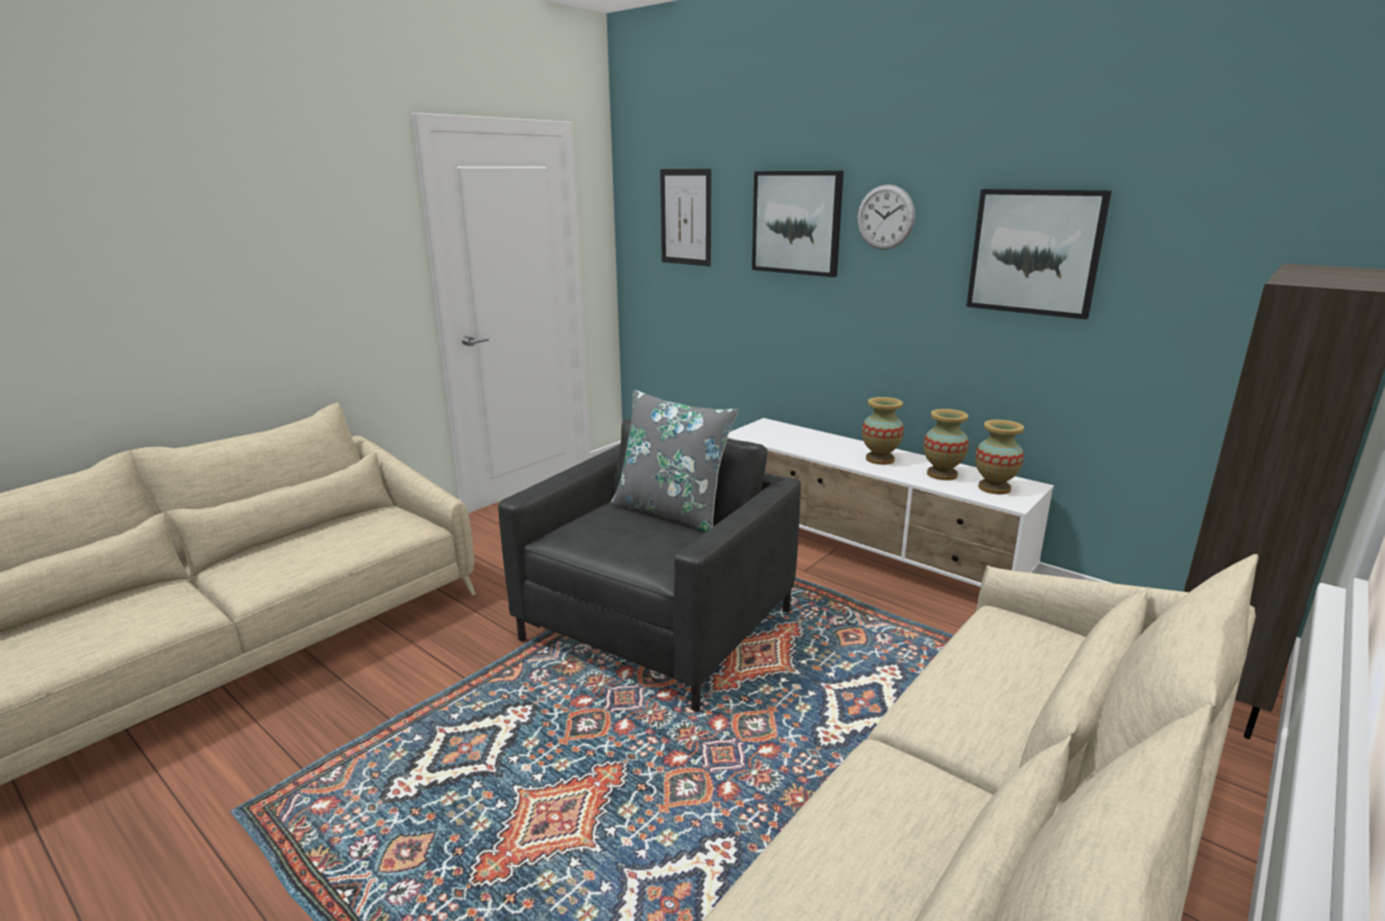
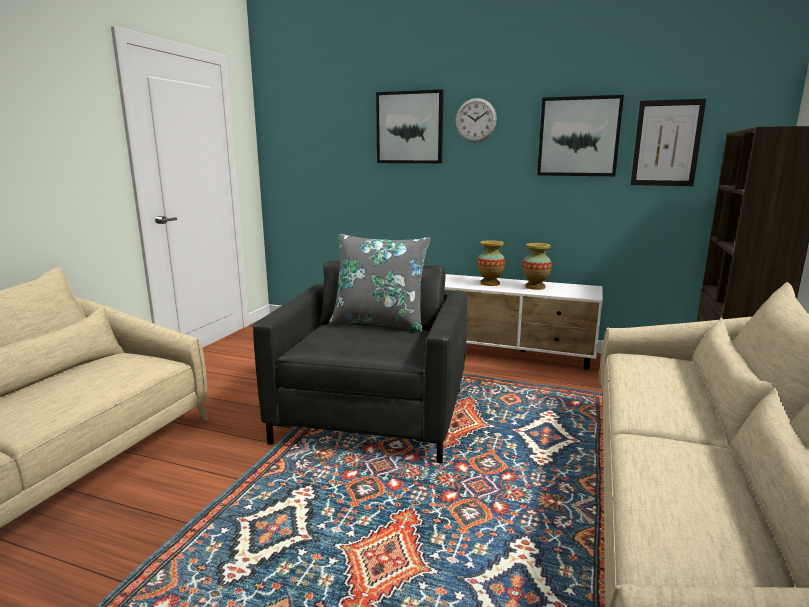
camera: 20 degrees left, 5 degrees down
(686, 217) = (319, 129): picture -> picture (666, 143)
(994, 488) = (572, 290): vase -> none

